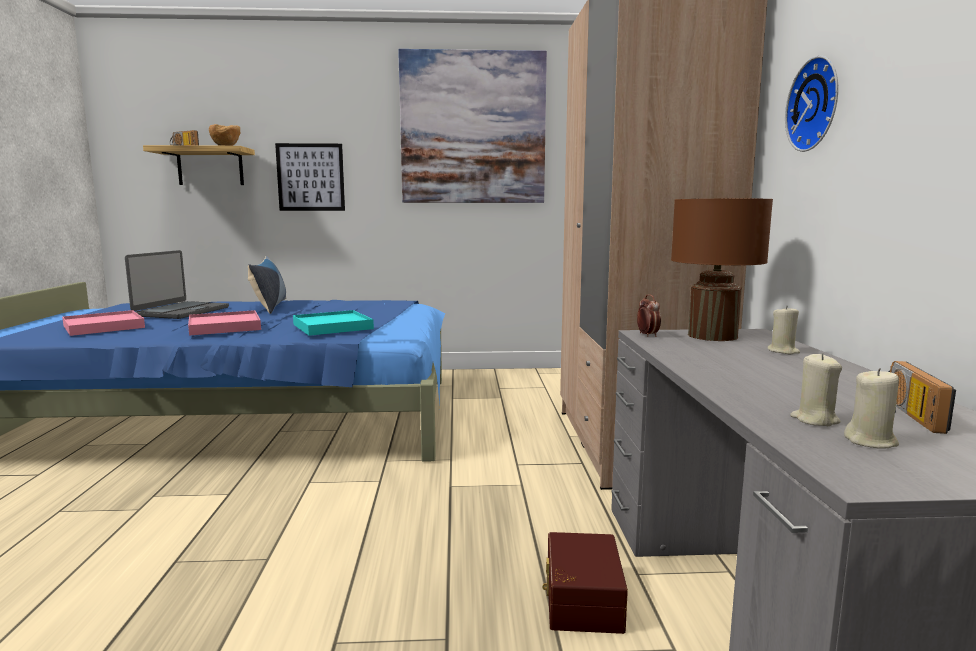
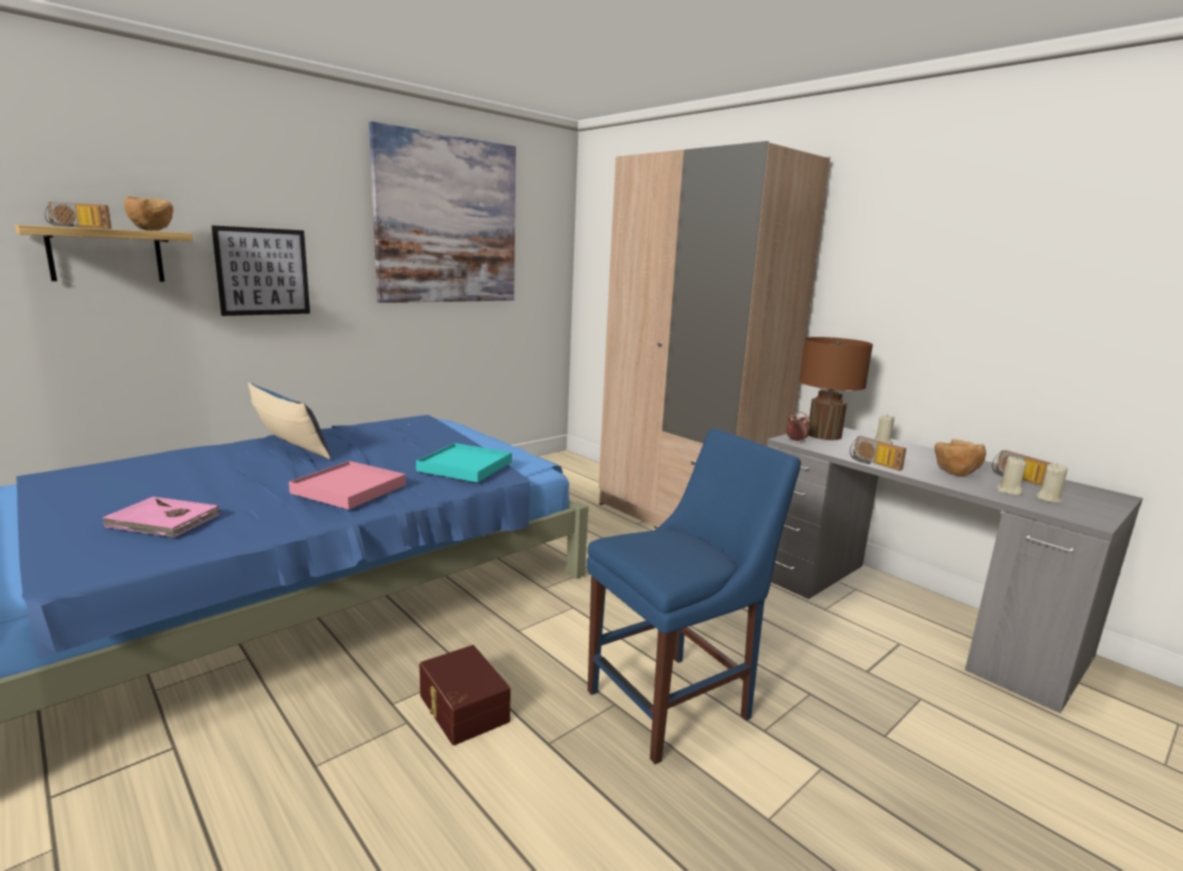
camera: 40 degrees left, 5 degrees up
(103, 327) = (163, 521): pink tray -> pink book
(181, 311) = (195, 476): laptop -> none
(311, 580) = (675, 702): none -> blue chair
(580, 599) = (826, 637): brown storage box -> brown storage box (462, 709)
(680, 362) = (872, 463): none -> radio
(782, 390) = (954, 474): none -> brown bowl
(817, 104) = (881, 278): wall clock -> none

